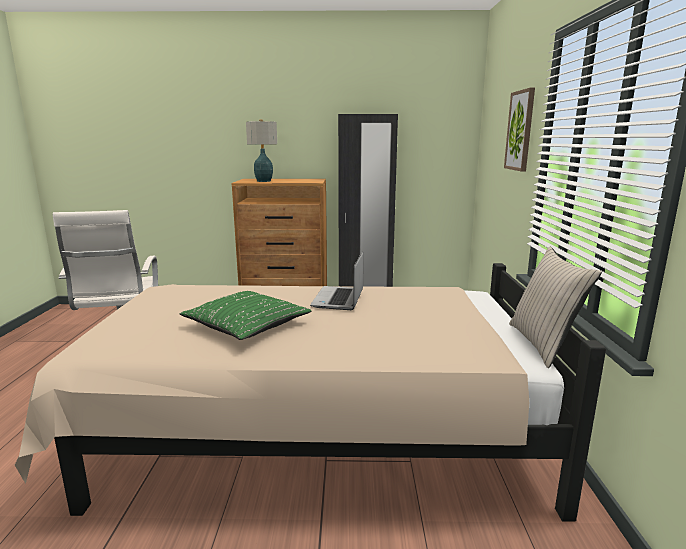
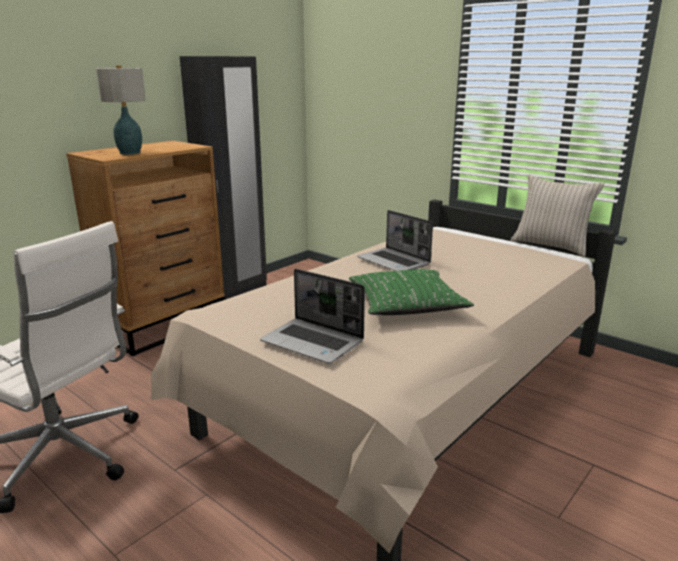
camera: 50 degrees left, 5 degrees up
(139, 320) = (313, 342): none -> laptop
(520, 130) = (407, 78): picture -> none

